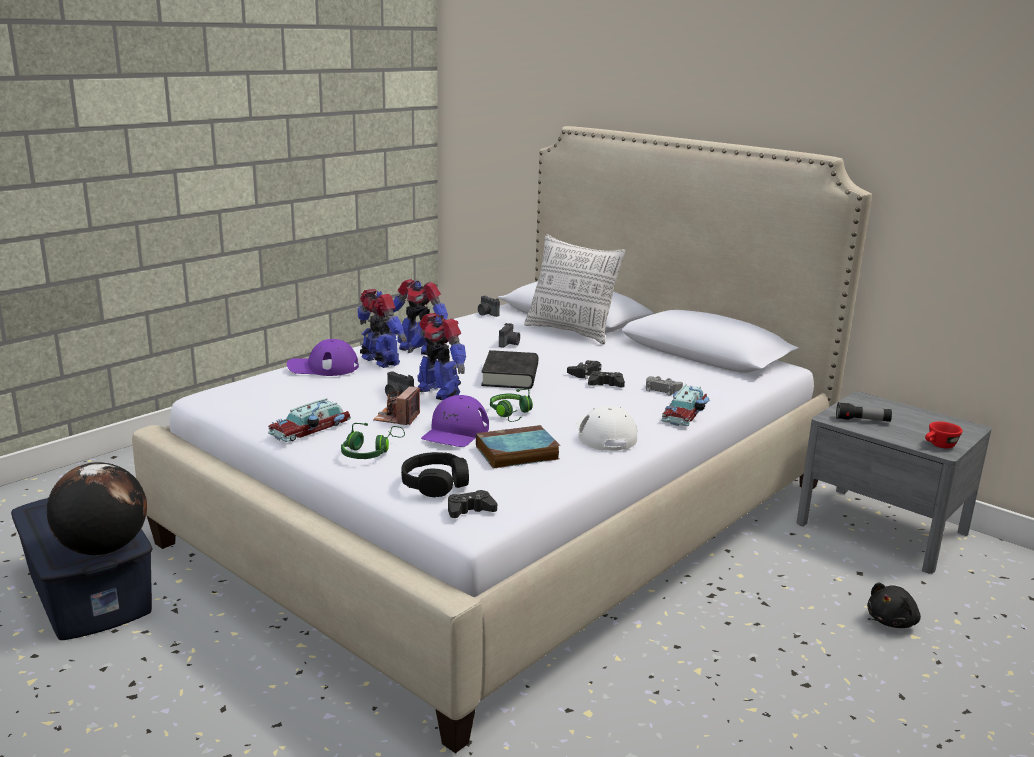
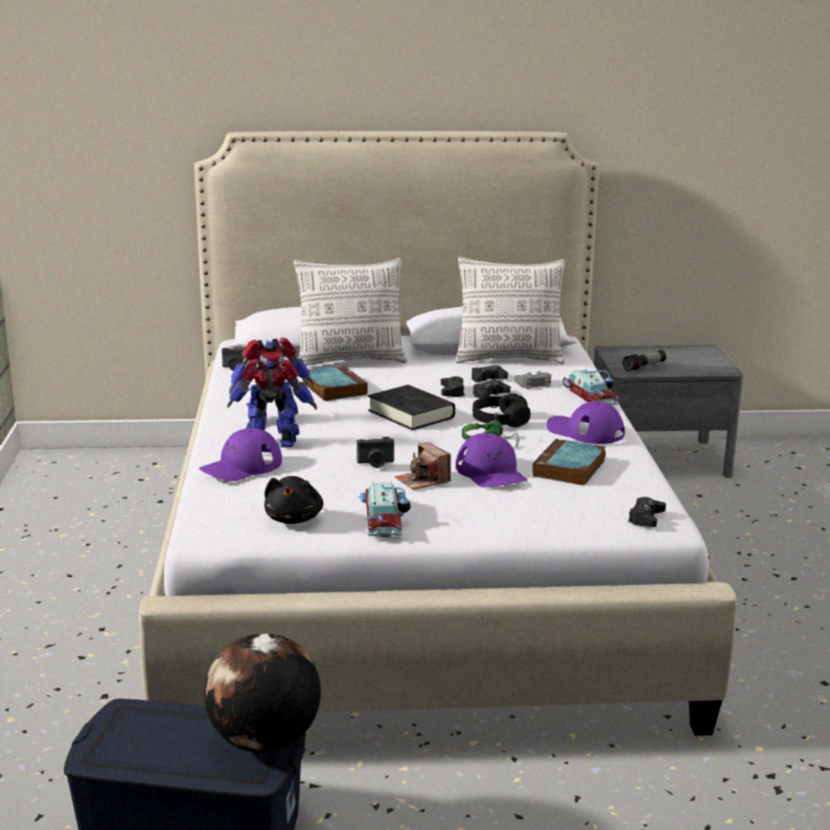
camera: 45 degrees left, 0 degrees up
(370, 452) = (477, 513): green headphones -> none
(435, 484) = (582, 512): black headphones -> black headphones (500, 420)
(438, 391) = (396, 447): toy robot -> none
(509, 344) = (333, 388): camera -> book
(604, 434) = (585, 431): white cap -> purple cap
(635, 374) = (487, 379): none -> black game controller
(693, 367) = (509, 359): none -> pillow
(892, 621) = (765, 517): black plush toy -> black plush toy (294, 519)
(939, 446) = (717, 368): red cup -> none

